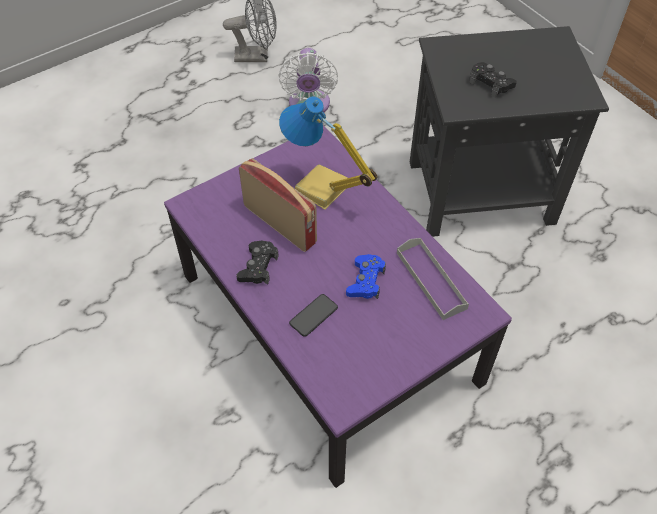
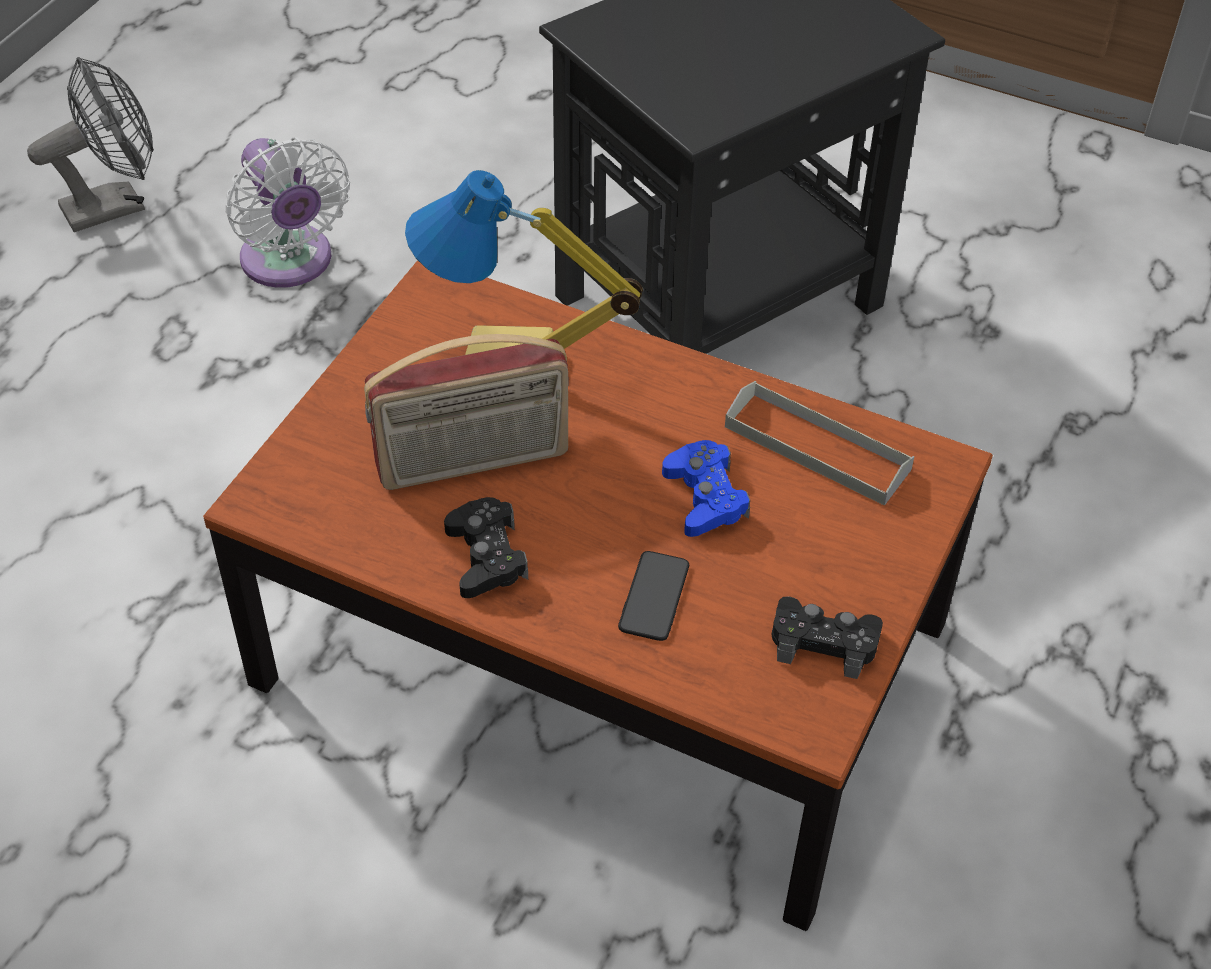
camera: 30 degrees left, 5 degrees down
(280, 224) = (473, 462): radio -> radio turned 150 degrees clockwise
(327, 327) = (599, 655): purple coffee table -> brown coffee table
(491, 83) = (725, 62): black game controller -> black game controller (824, 643)

